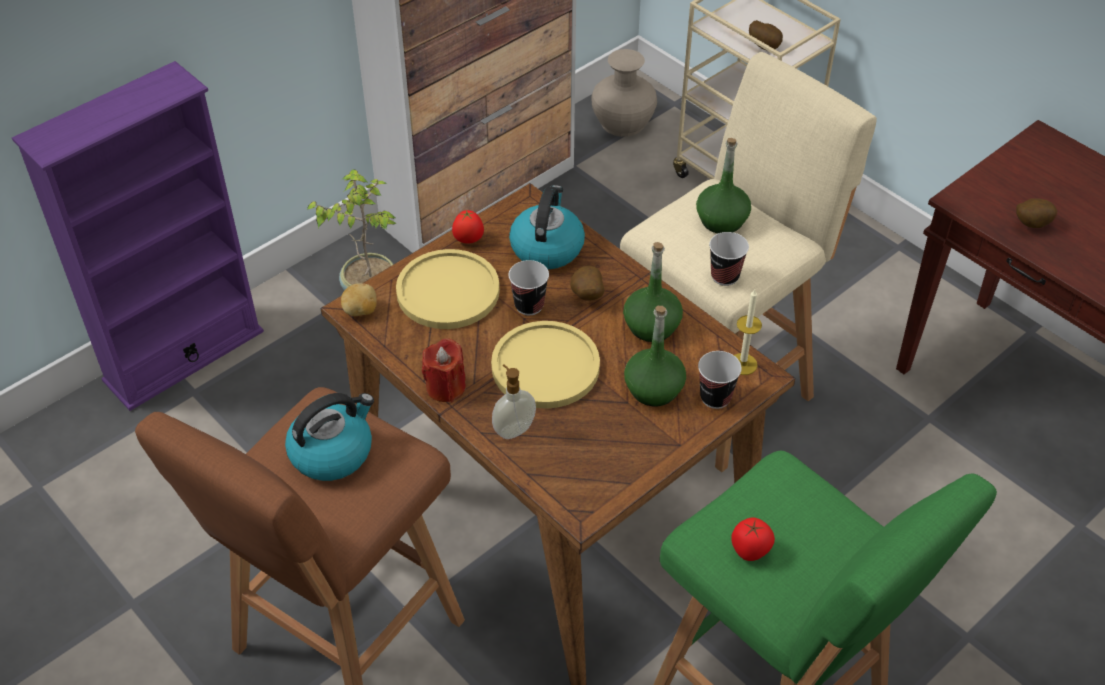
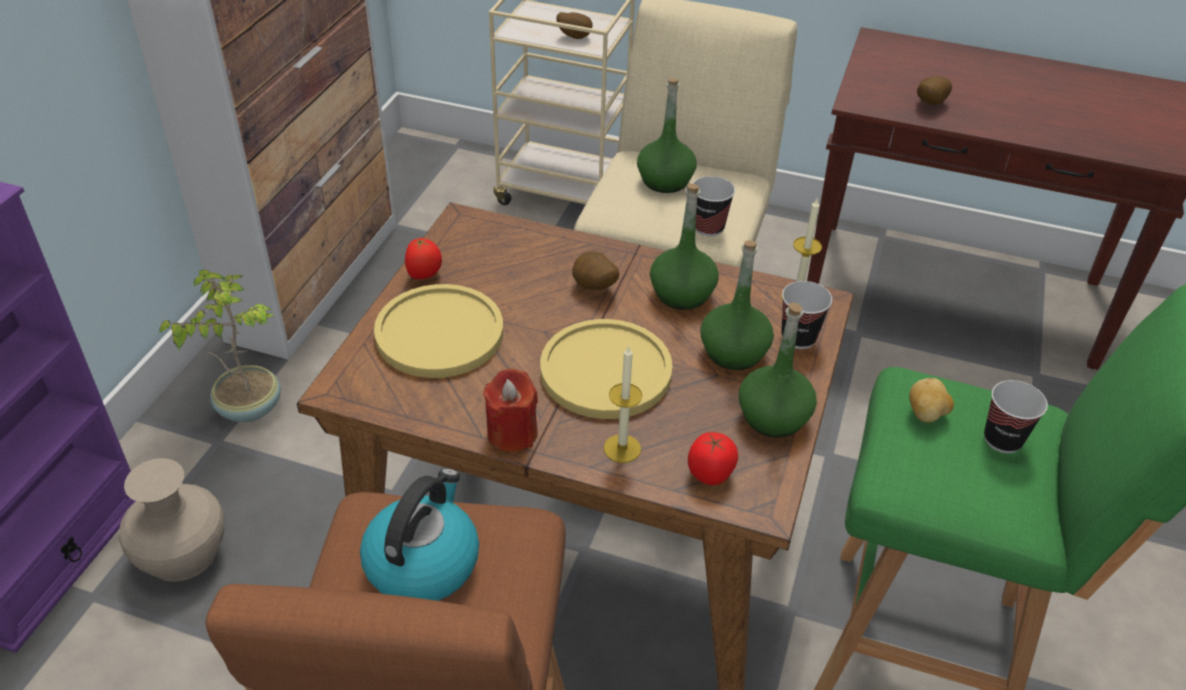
camera: 30 degrees left, 5 degrees down
(360, 311) = (350, 389): potato -> potato (926, 414)
(513, 429) = (622, 448): soap dispenser -> candle
(529, 305) = (540, 317): cup -> cup (1002, 439)
(547, 247) = (515, 255): kettle -> none
(623, 122) = (419, 174): beige vase -> beige vase (182, 554)
(642, 451) = (773, 417): none -> green bottle
(750, 551) = (952, 473): tomato -> tomato (710, 474)

